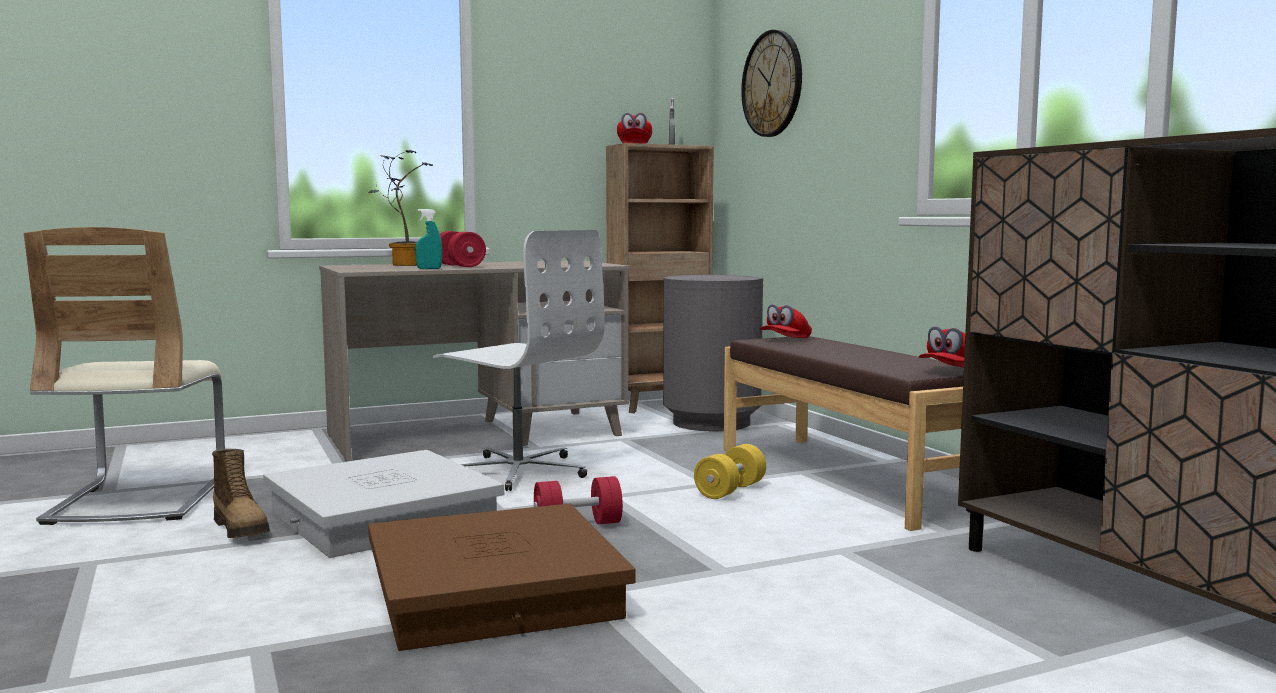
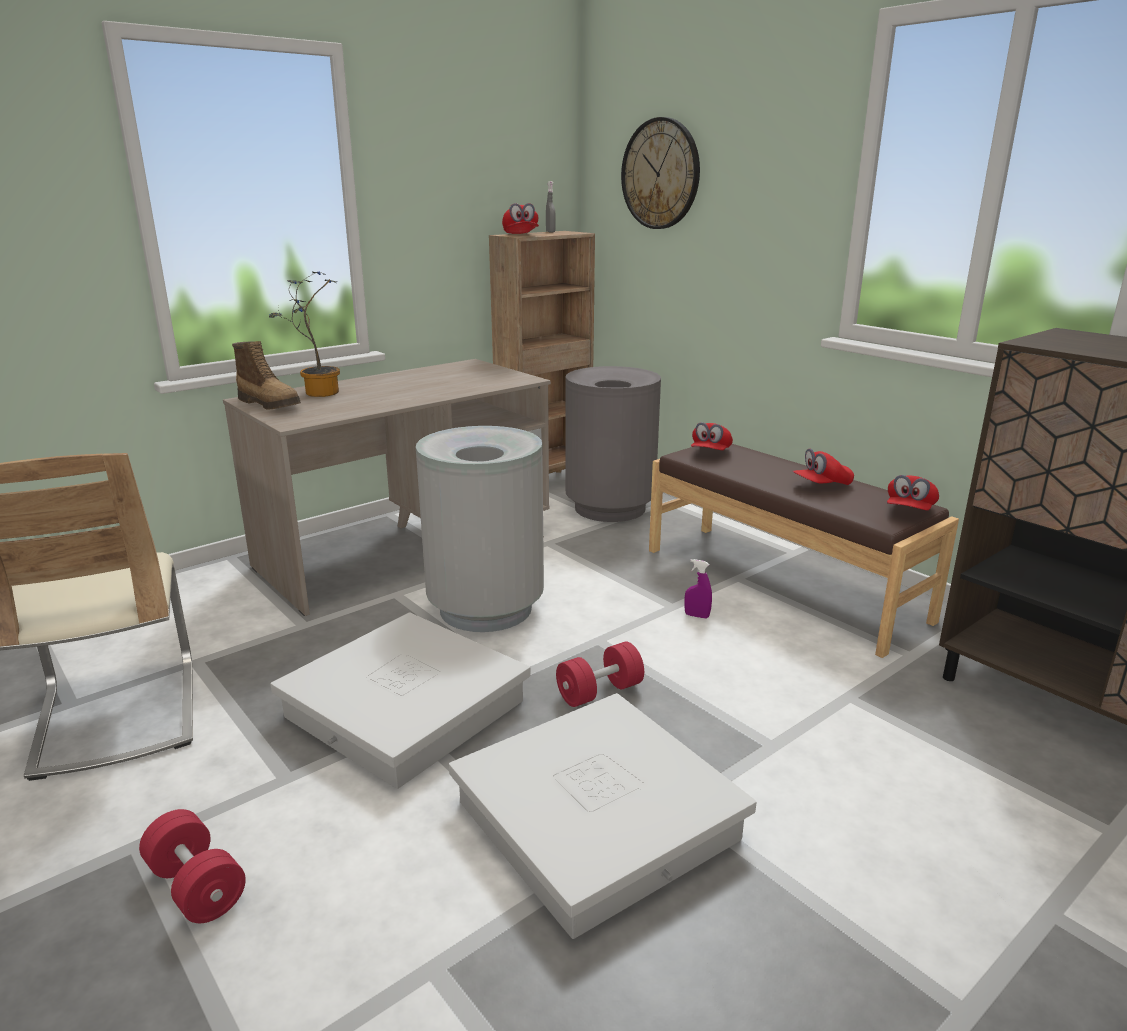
camera: 15 degrees left, 15 degrees up
(242, 529) = (270, 752): boot -> boot (271, 404)
(429, 269) = (365, 410): turquoise spray bottle -> none
(459, 266) = (382, 394): red dumbbell -> red dumbbell (196, 886)
(495, 592) = (598, 819): brown storage box -> white storage box
(518, 471) = (486, 609): white office chair -> grey trash can
(730, 490) = (697, 616): yellow dumbbell -> purple spray bottle
(876, 357) = (821, 485): none -> red cap

